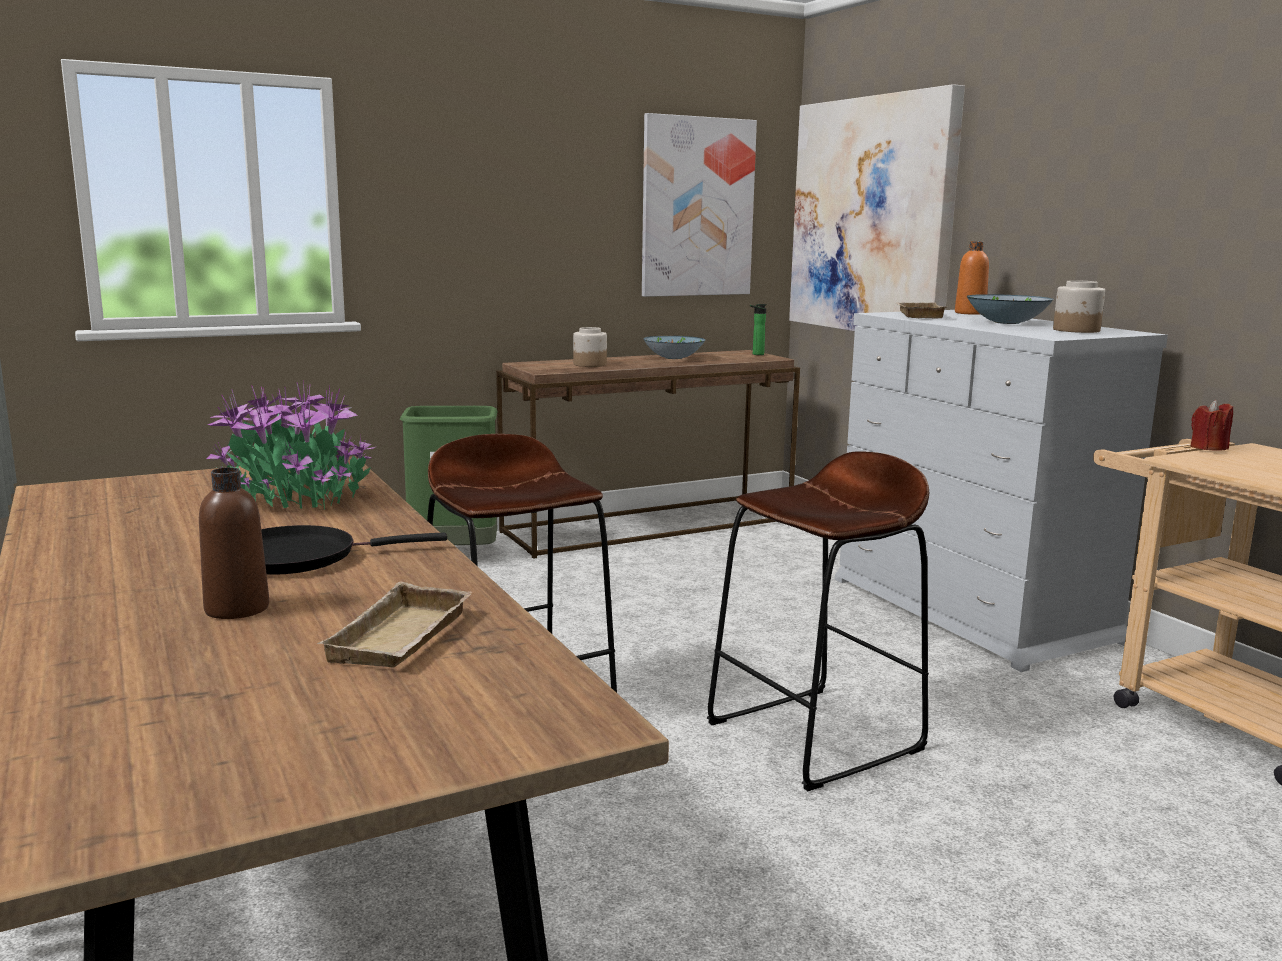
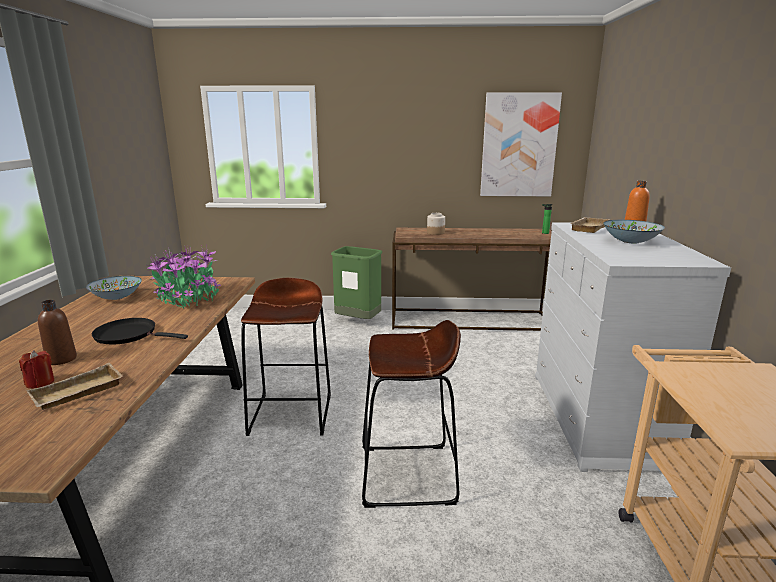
camera: 30 degrees right, 5 degrees up
(673, 358) = (490, 231): bowl -> bowl (117, 297)
(872, 216) = (616, 155): picture -> none
(1076, 330) = (662, 255): jar -> none
(1208, 448) = (713, 362): red candle -> red candle (40, 383)

